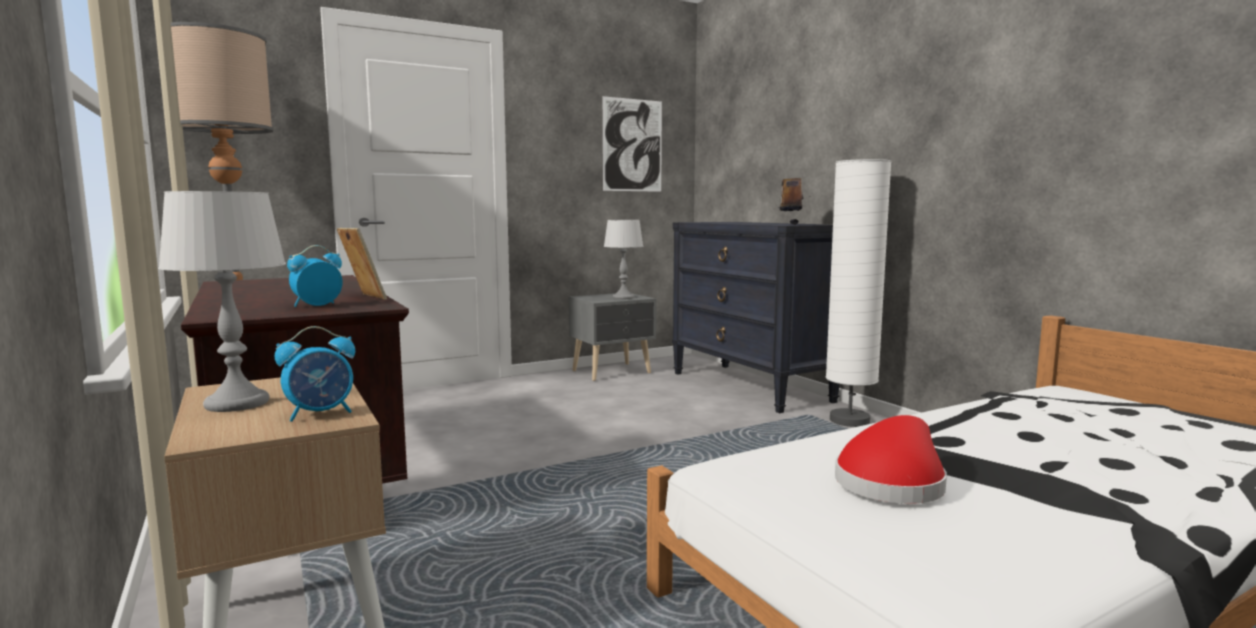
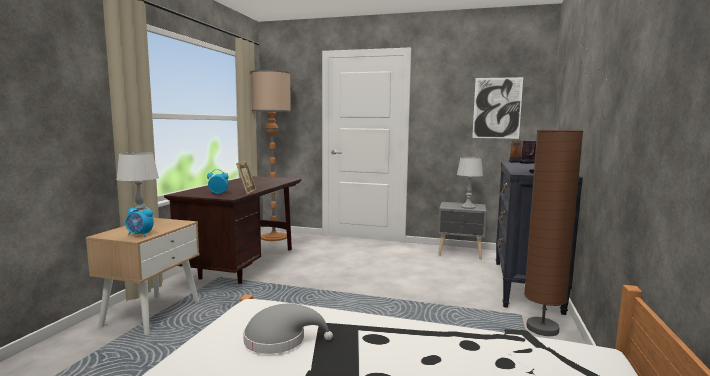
camera: 45 degrees right, 0 degrees up
(849, 420) = (542, 329): white floor lamp -> brown floor lamp
(892, 482) = (280, 340): red hat -> grey hat

